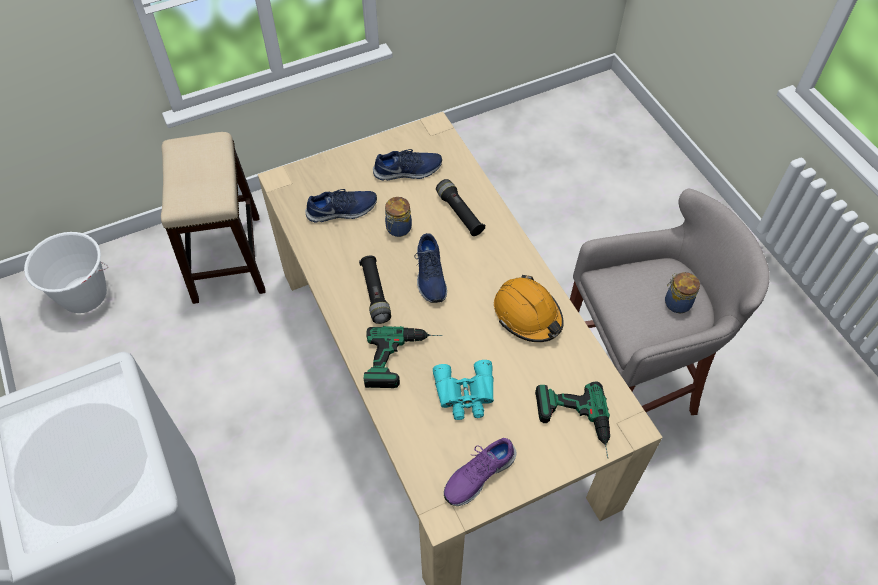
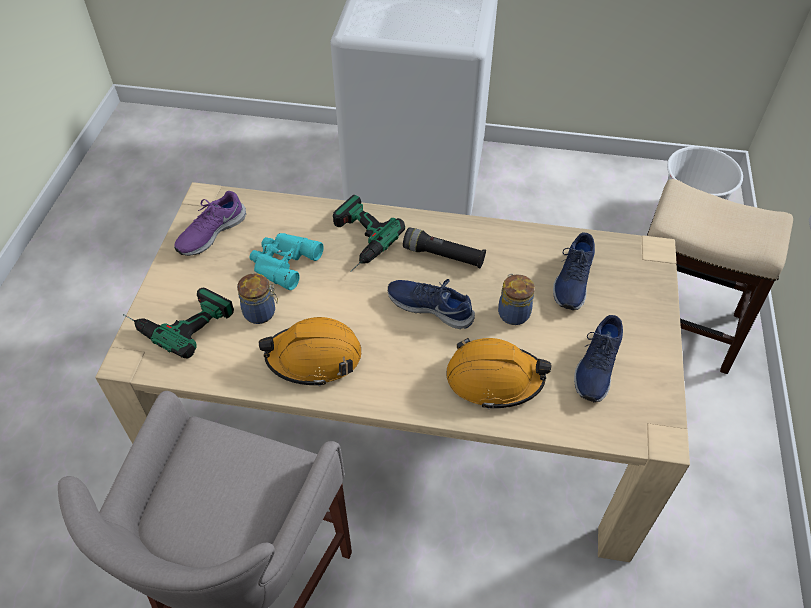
camera: 125 degrees right, 5 degrees down
(459, 213) = (494, 378): black flashlight -> orange hard hat
(478, 475) = (210, 232): purple shoe -> purple shoe turned 135 degrees counterclockwise
(676, 302) = (196, 513): jar -> jar (261, 313)

